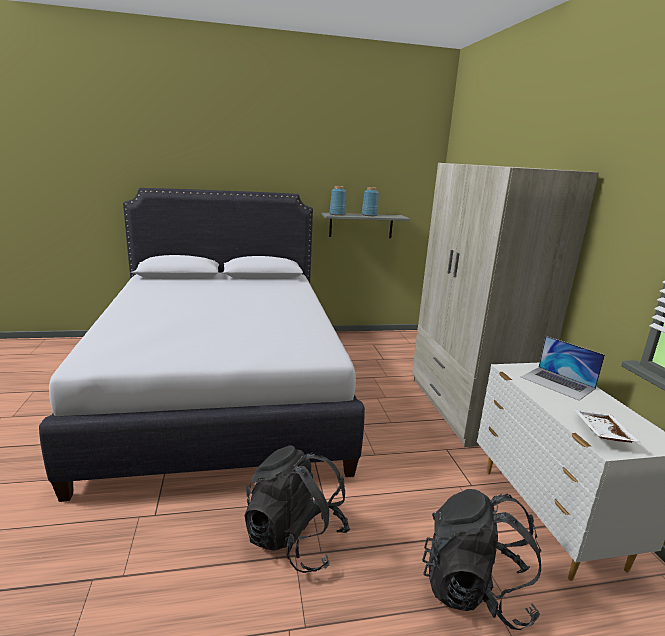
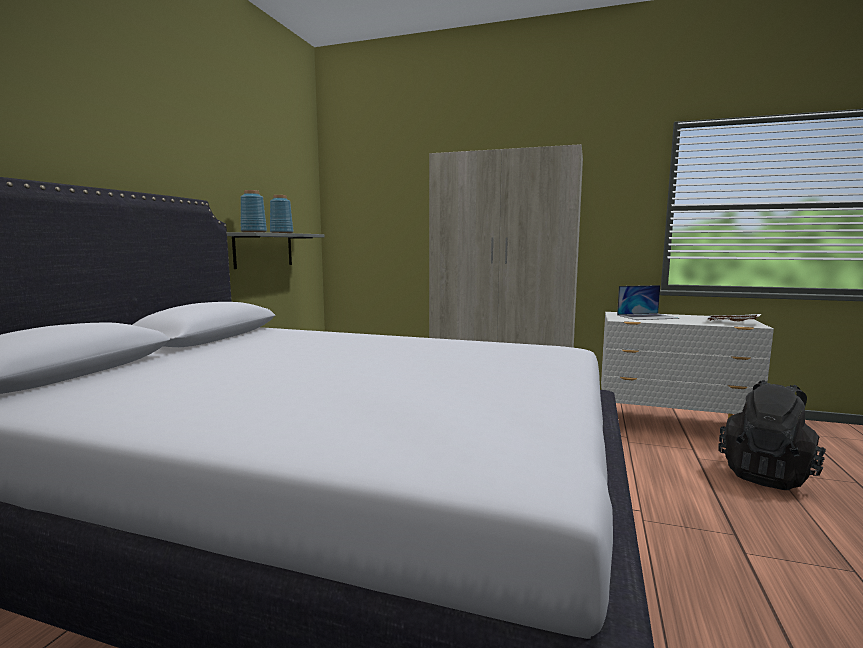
camera: 60 degrees left, 10 degrees down
(295, 539) = (716, 546): black backpack -> none

